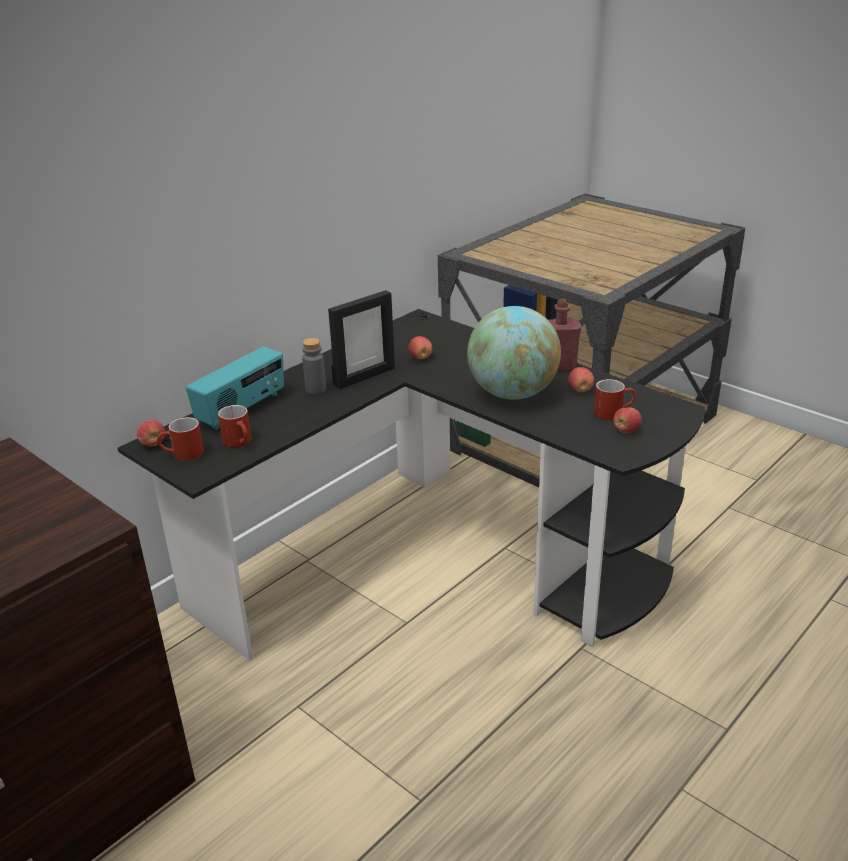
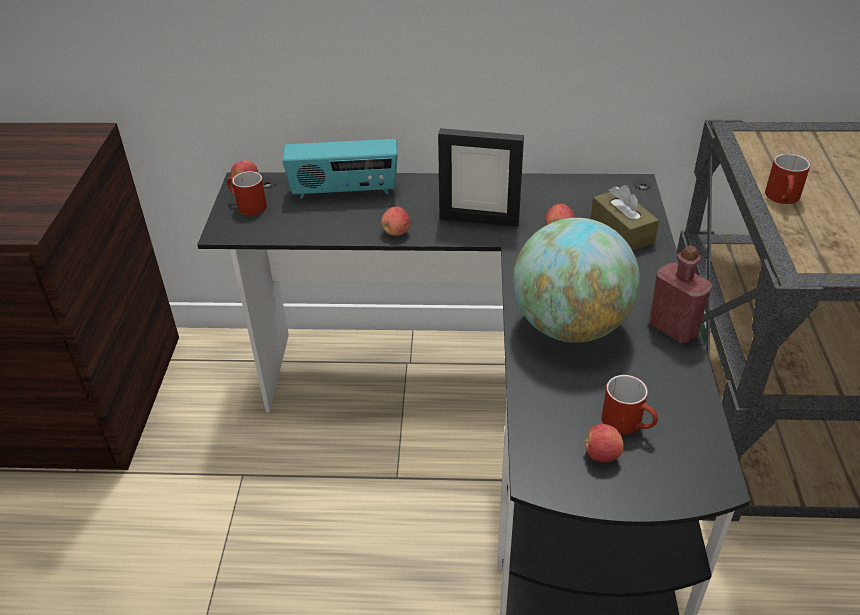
camera: 50 degrees right, 10 degrees up
(240, 442) = (294, 220): red mug -> red mug (783, 199)
(316, 389) = (422, 207): grey bottle -> none
(454, 341) = (622, 231): none -> brown tissue box
(580, 390) = (643, 371): apple -> apple (396, 232)

